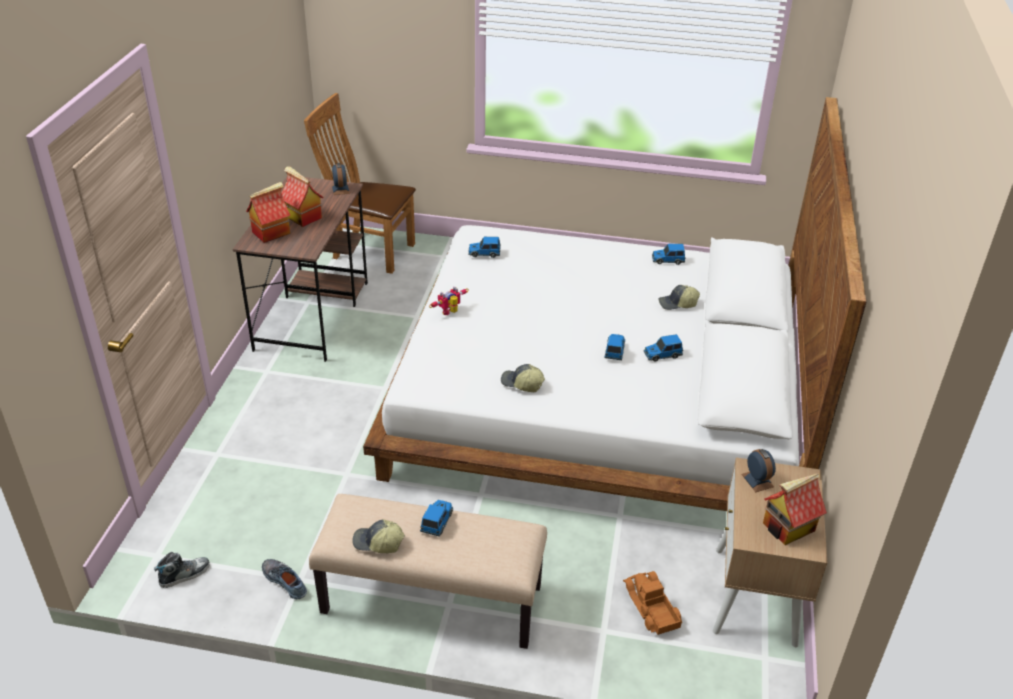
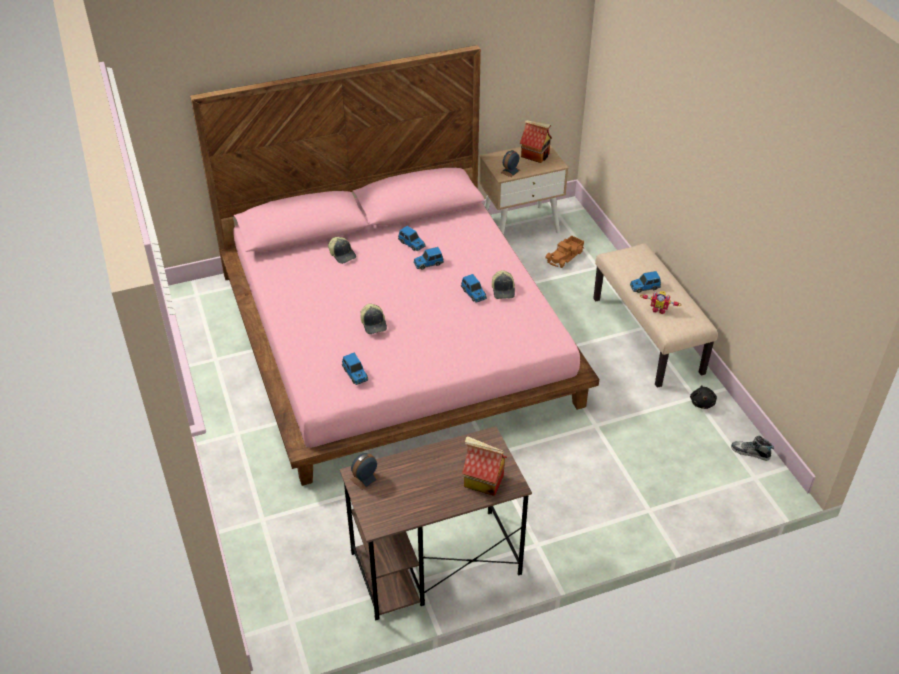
camera: 120 degrees left, 5 degrees up
(286, 581) = (702, 402): shoe -> black plush toy
(302, 217) = (438, 476): toy house -> none
(368, 251) = (291, 587): brown chair -> none
(378, 543) = (684, 302): cap -> cap (374, 324)
(451, 313) = (454, 359): toy robot -> toy robot (659, 309)
(598, 393) = (397, 337): white bed -> pink bed
(667, 260) = (281, 276): toy car -> toy car (474, 294)

